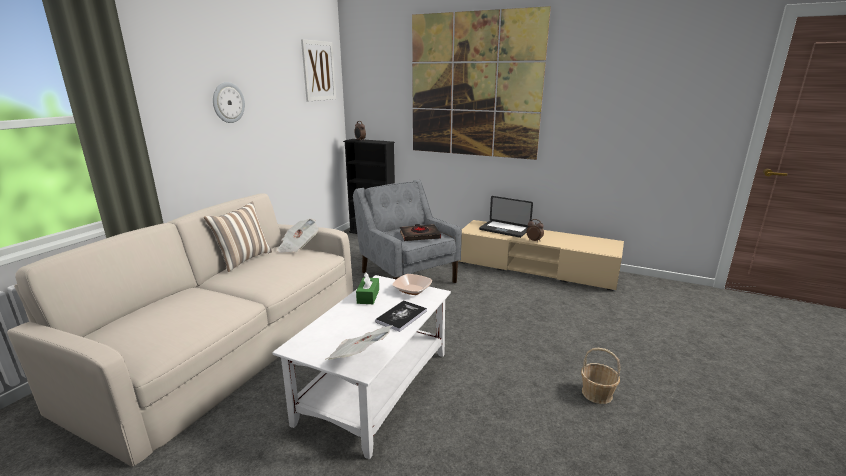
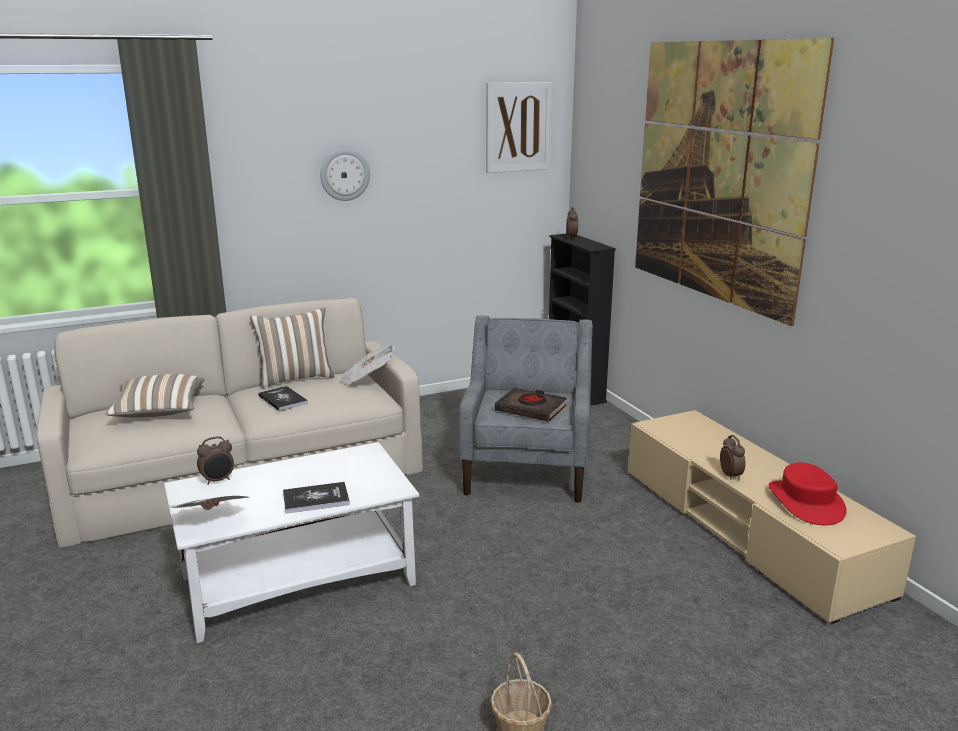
camera: 40 degrees right, 0 degrees up
(167, 312) = (159, 412): none -> pillow
(261, 273) = (283, 399): none -> book
(314, 333) = (218, 480): none -> alarm clock
(368, 296) = (326, 463): green tissue box -> none
(412, 289) = (381, 474): bowl -> none
(504, 230) = (715, 442): laptop -> none
(575, 241) = (806, 502): none -> red hat

